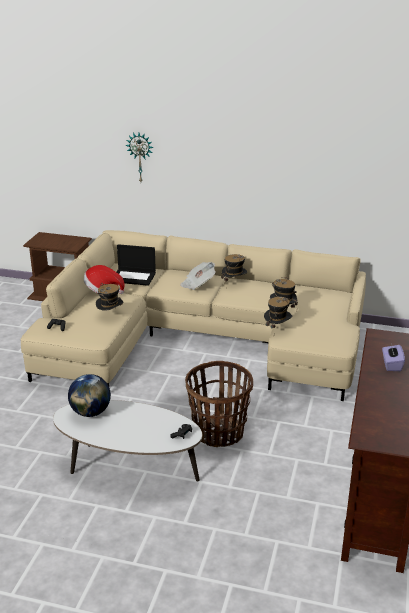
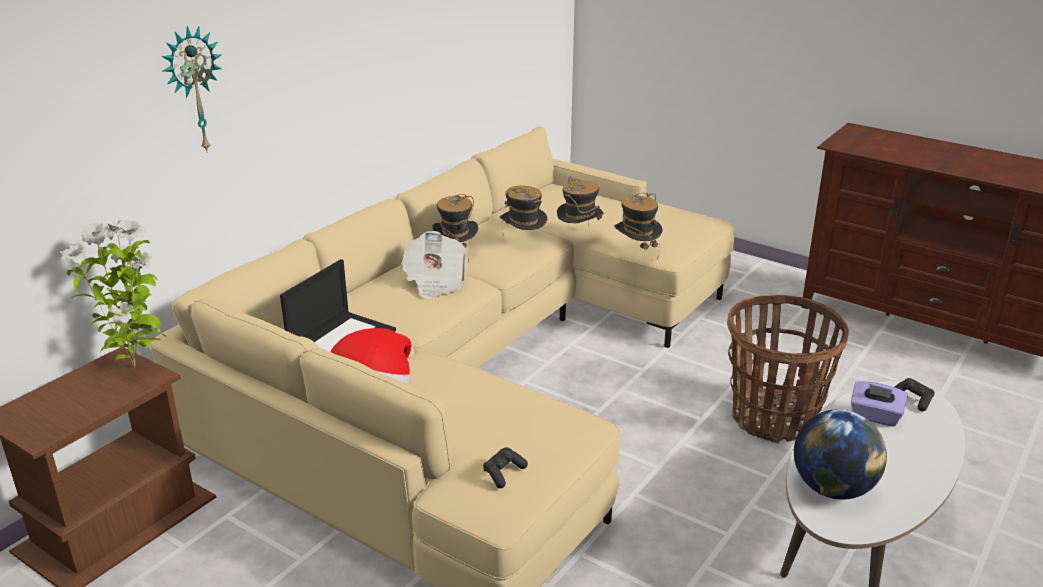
camera: 70 degrees left, 0 degrees up
(79, 243) = (136, 365): none -> potted plant
(110, 316) = (494, 395): hat -> hat (523, 242)
(391, 365) = (923, 153): purple tissue box -> purple tissue box (875, 416)

